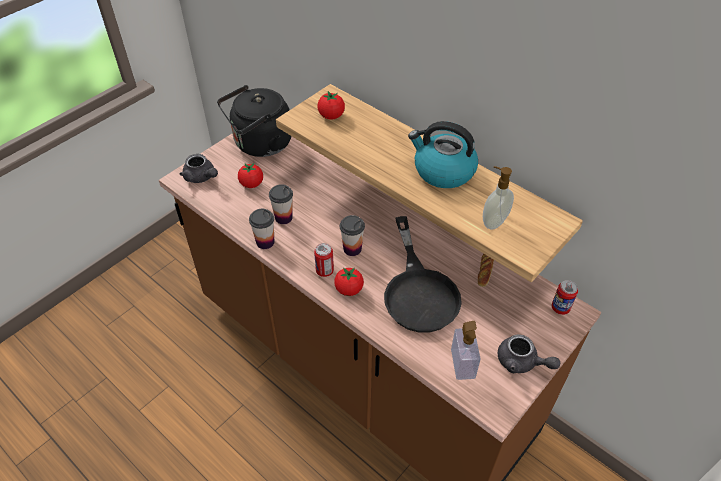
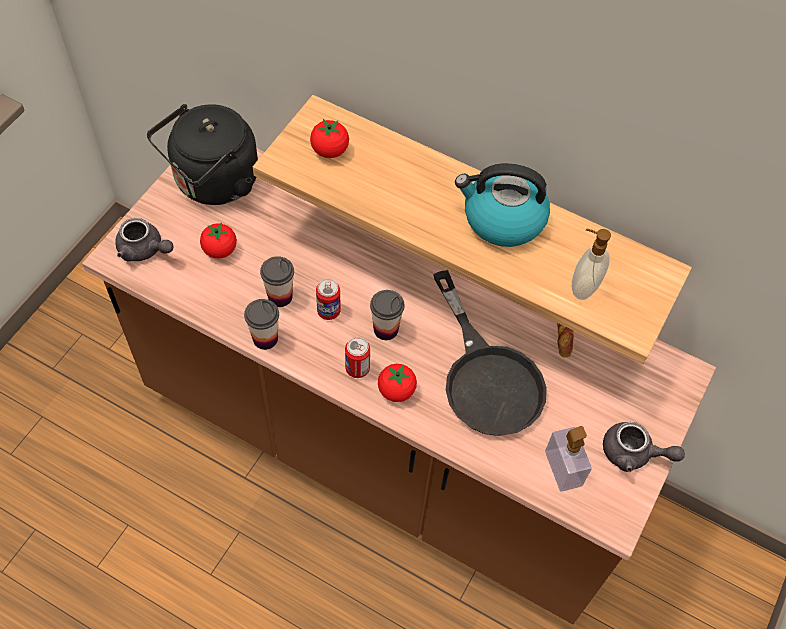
camera: 15 degrees left, 10 degrees up
(560, 308) = (666, 370): can -> can (328, 311)

